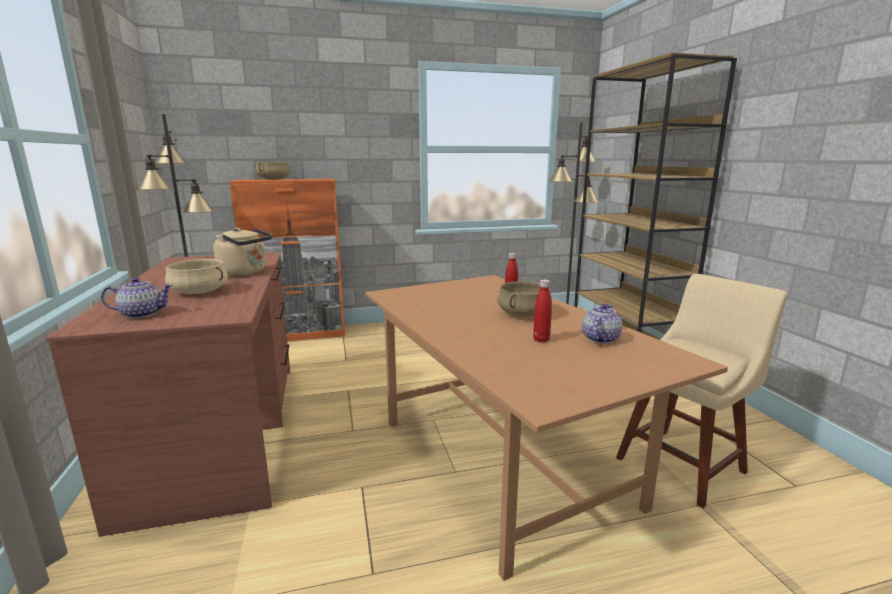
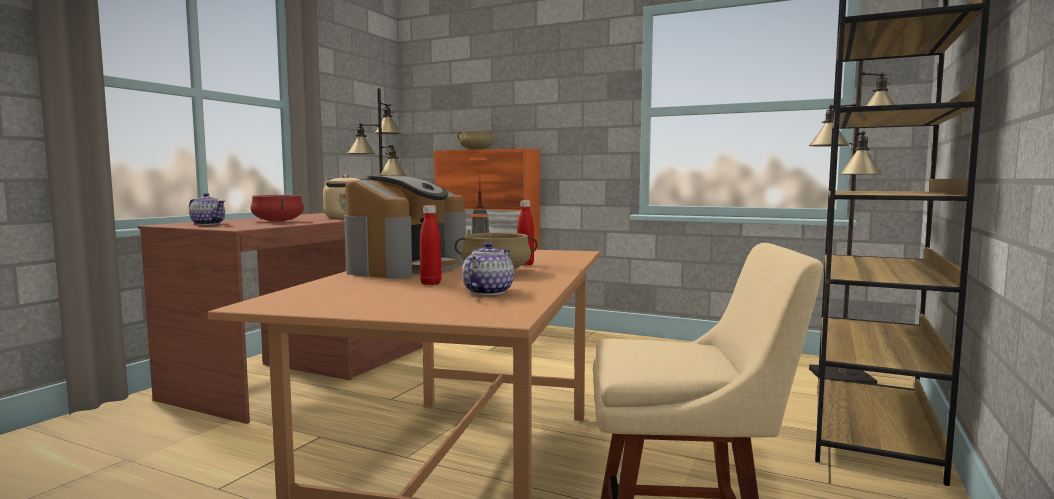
camera: 40 degrees right, 10 degrees down
(200, 292) = (278, 221): beige cooking pot -> red cooking pot
(456, 325) = (406, 267): none -> coffee machine
(600, 339) = (487, 292): teapot -> teapot turned 45 degrees counterclockwise

